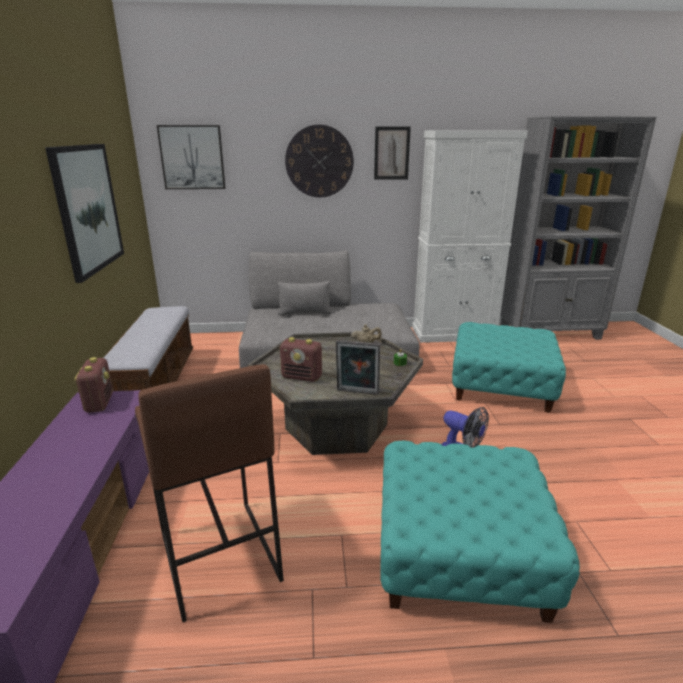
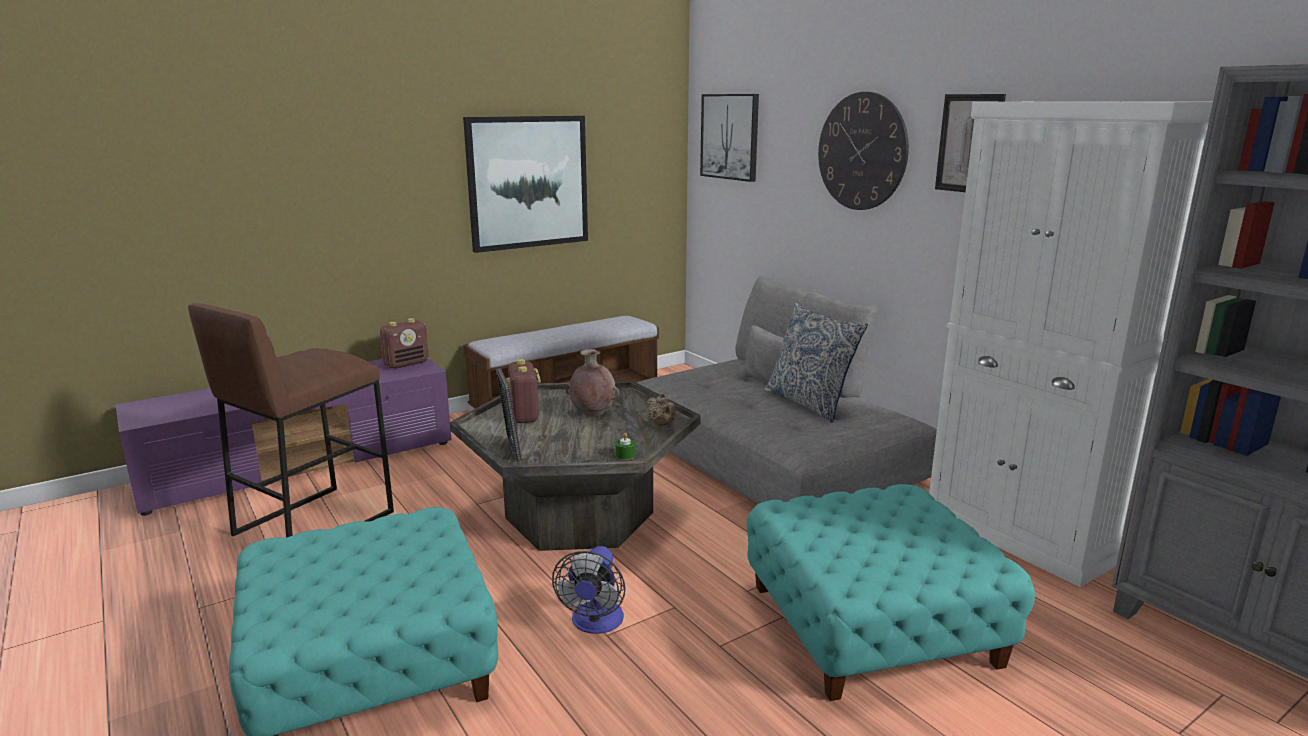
camera: 60 degrees right, 5 degrees down
(326, 357) = (592, 414): none -> brown vase
(346, 313) = (809, 403): none -> pillow

